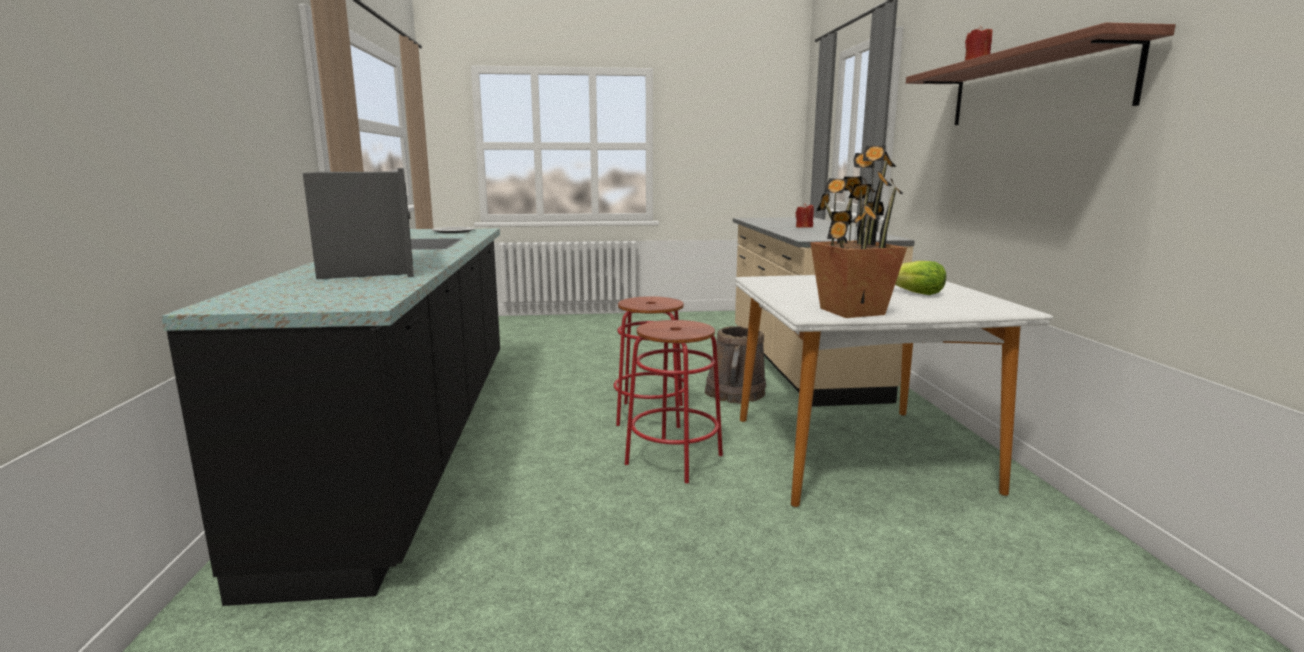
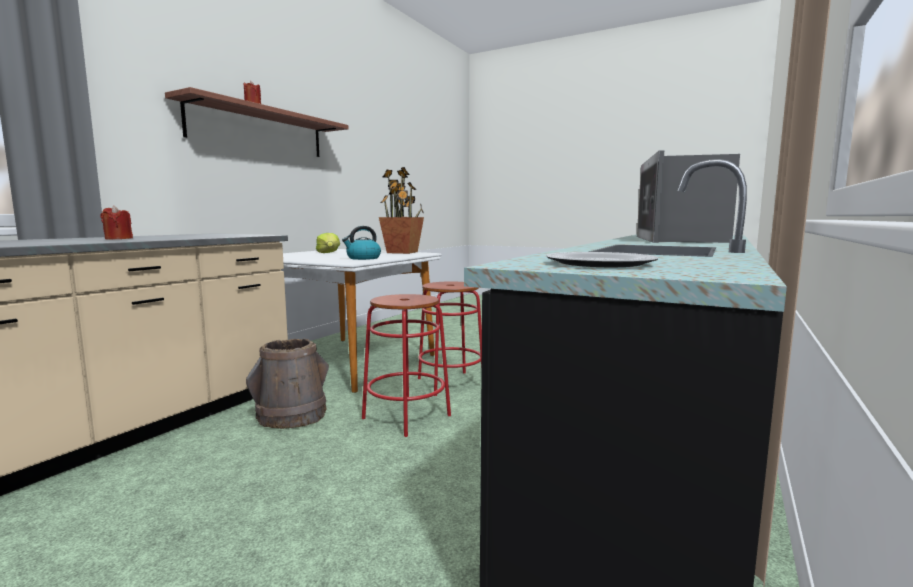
camera: 145 degrees left, 5 degrees down
(788, 286) = (363, 258): none -> kettle

